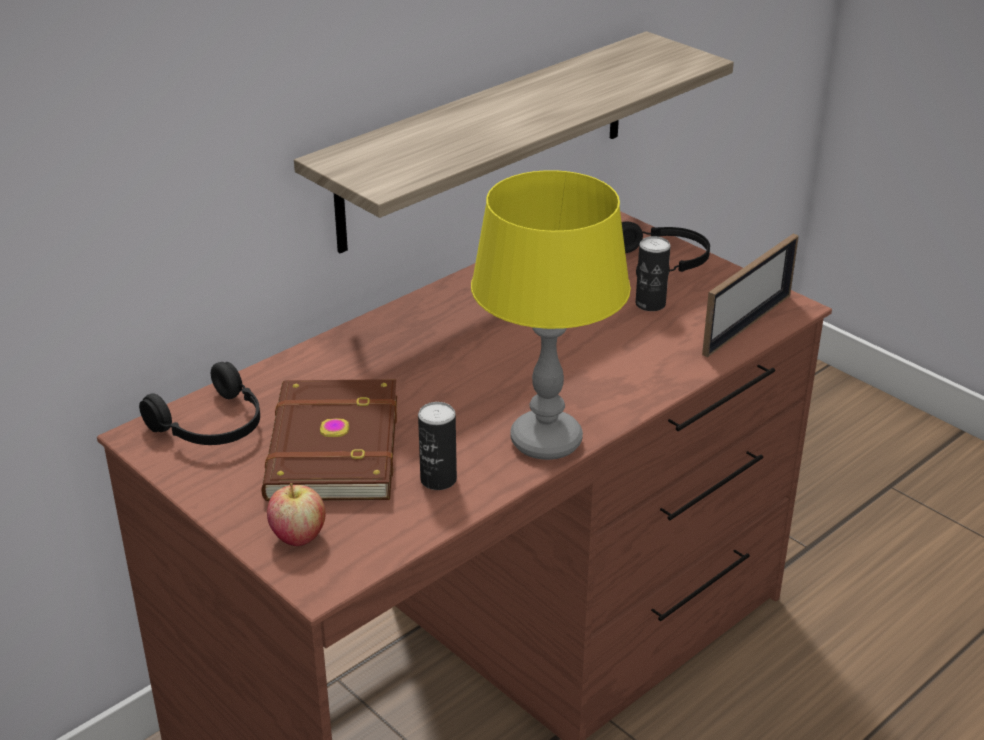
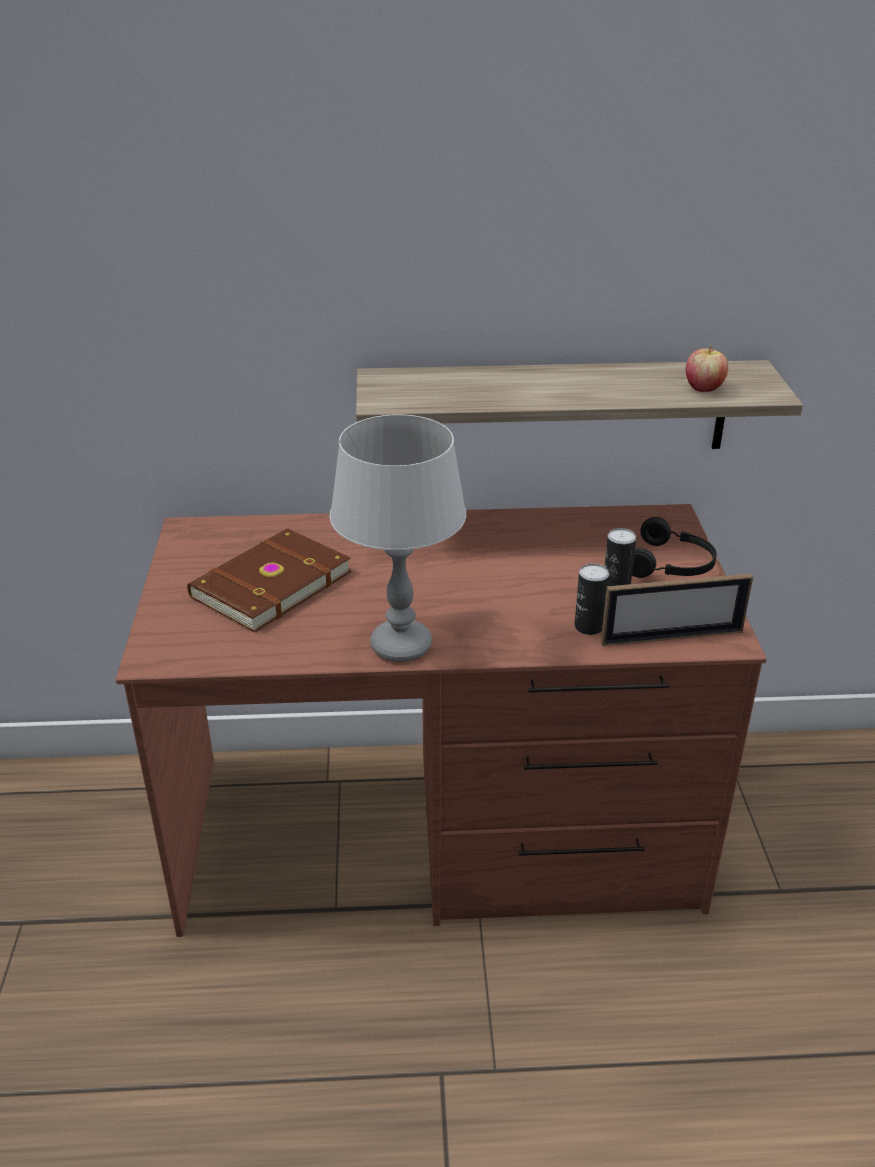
camera: 40 degrees right, 0 degrees up
(212, 426) = (226, 540): black headphones -> none
(298, 536) = (177, 627): apple -> apple (703, 388)
(438, 479) = (300, 635): can -> can (588, 627)
(545, 441) = (400, 646): yellow table lamp -> grey table lamp

